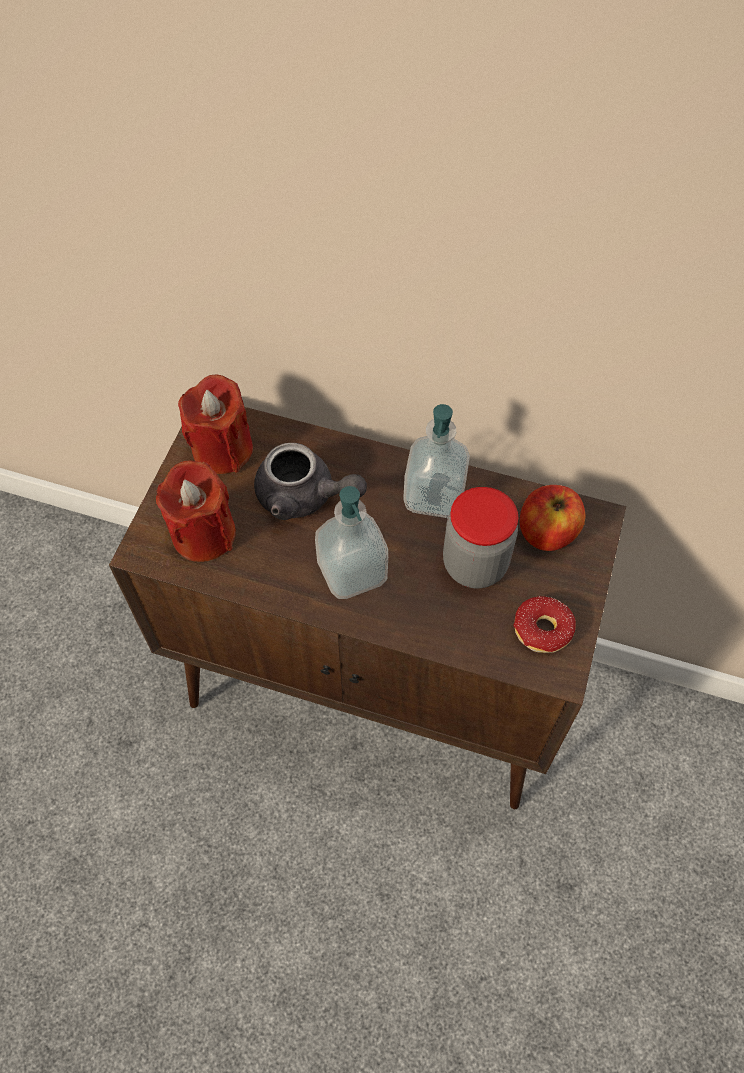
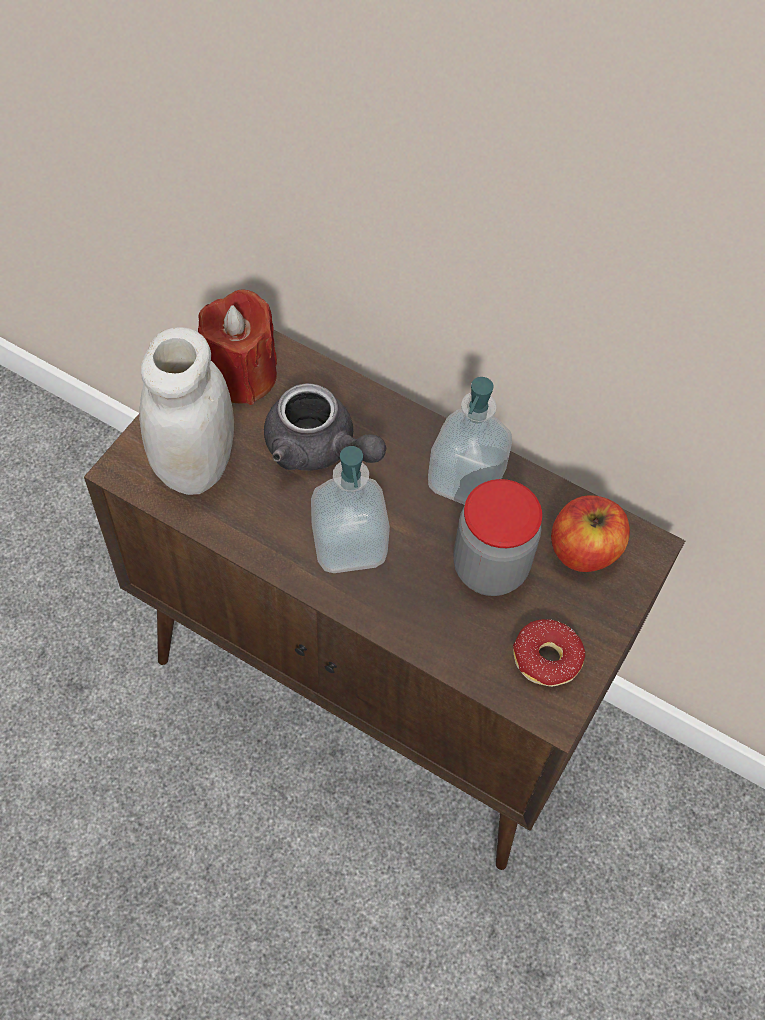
camera: 10 degrees right, 0 degrees up
(203, 534) = (195, 465): red candle -> white jar

